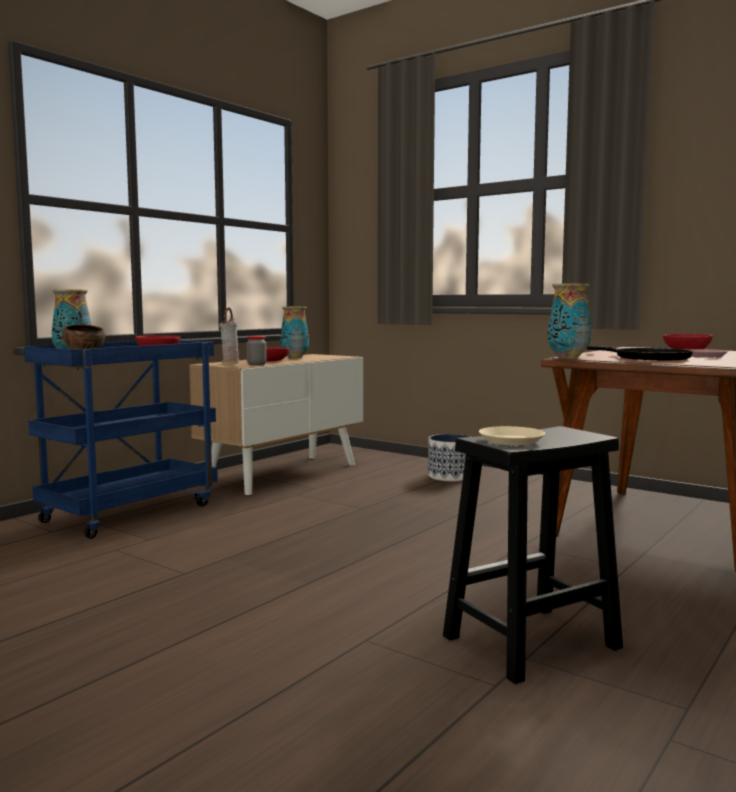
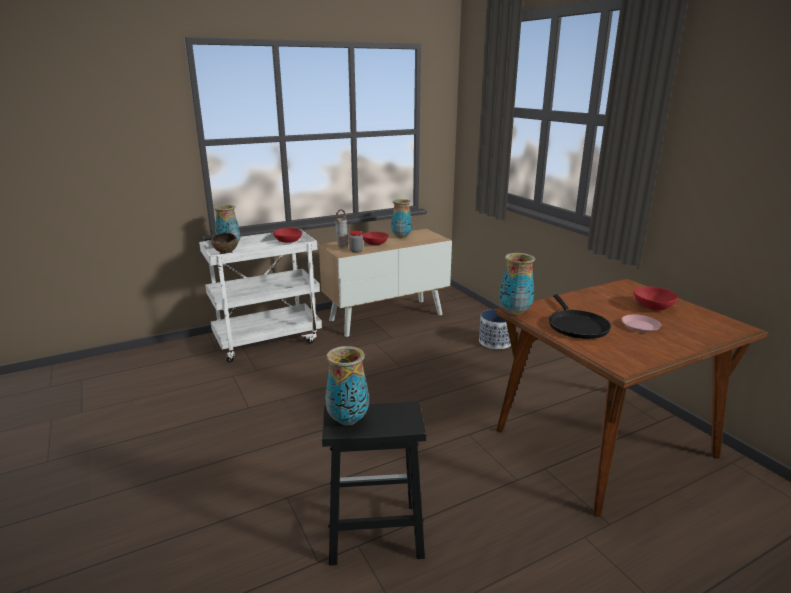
camera: 25 degrees right, 15 degrees up
(131, 512) = (268, 340): blue cart -> white cart
(511, 440) = (348, 420): beige plate -> vase

